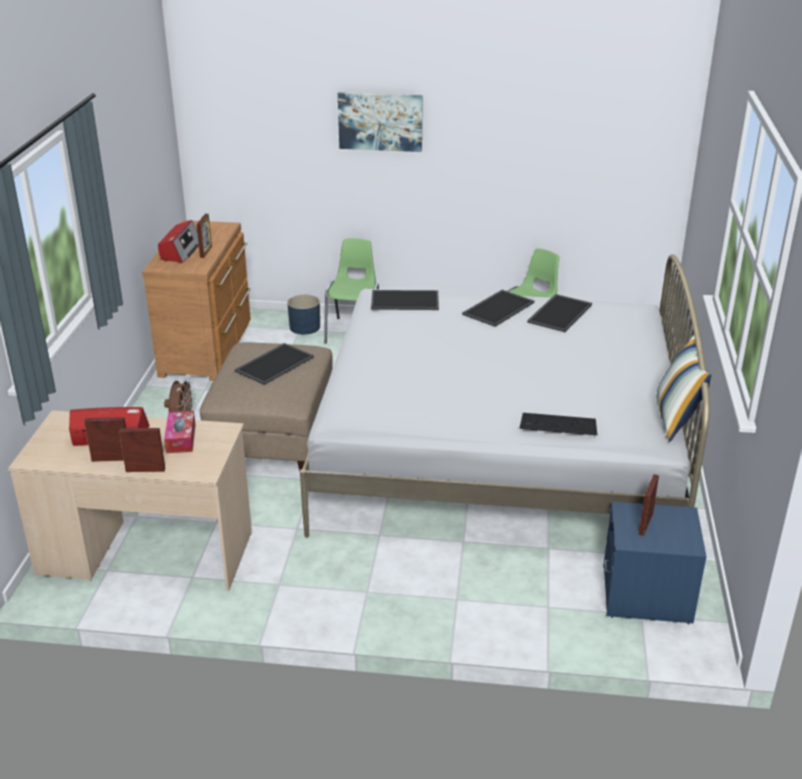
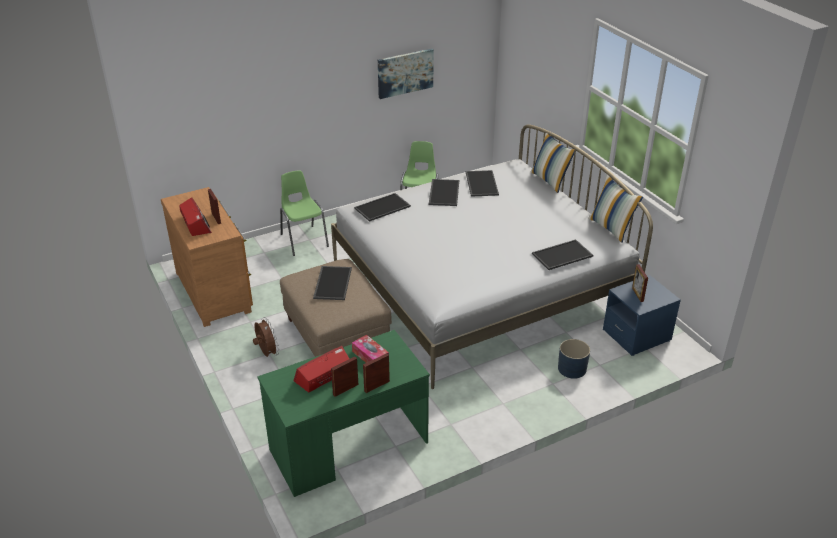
camera: 35 degrees left, 5 degrees up
(146, 553) = (348, 446): beige desk -> green desk
(305, 327) = (265, 249): blue planter -> blue planter (571, 368)
(380, 121) = (297, 81): picture -> picture (405, 73)
(558, 425) = (562, 255): keyboard -> tray
(661, 339) = (550, 180): none -> pillow

